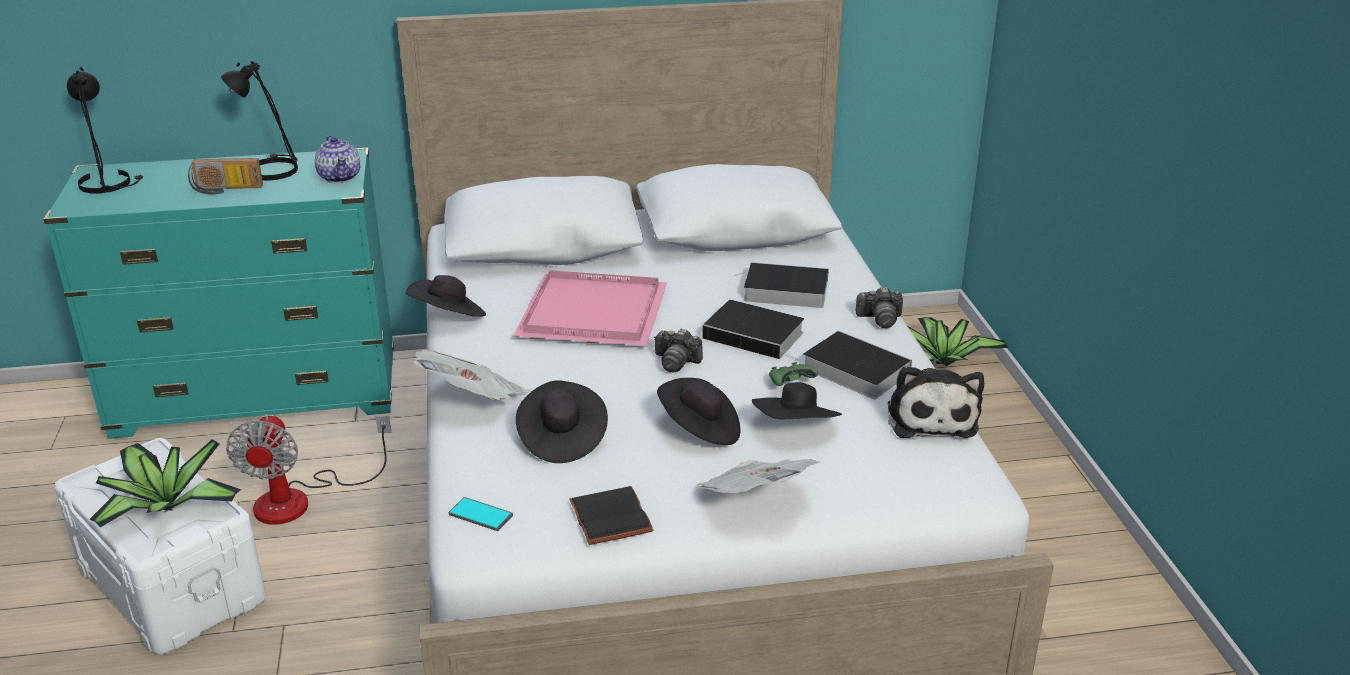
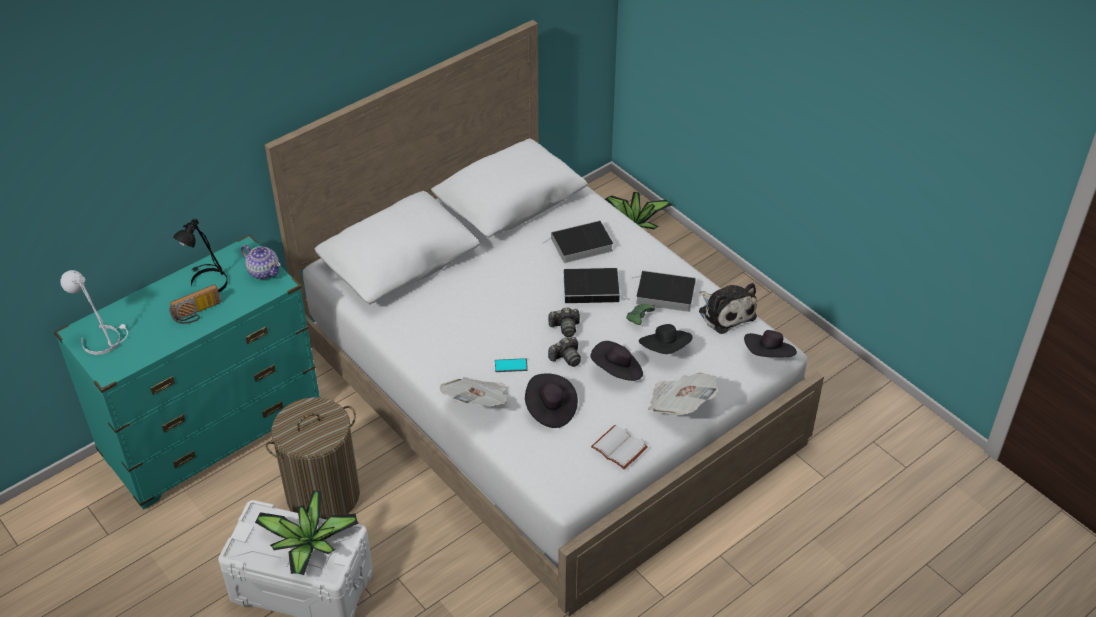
camera: 30 degrees left, 15 degrees up
(109, 183) = (103, 339): black table lamp -> white table lamp
(300, 499) = (323, 495): fan -> laundry basket
(449, 317) = (400, 347): black hat -> black hat (769, 356)
(481, 515) = (553, 476): phone -> phone (511, 365)
(596, 312) = (486, 307): pink tray -> none
(613, 518) = (620, 447): black book -> white book
(880, 319) = (650, 248): camera -> camera (566, 358)

